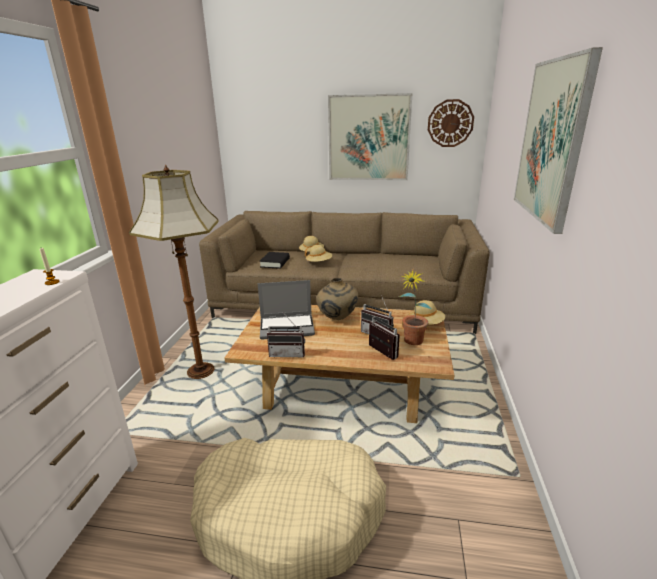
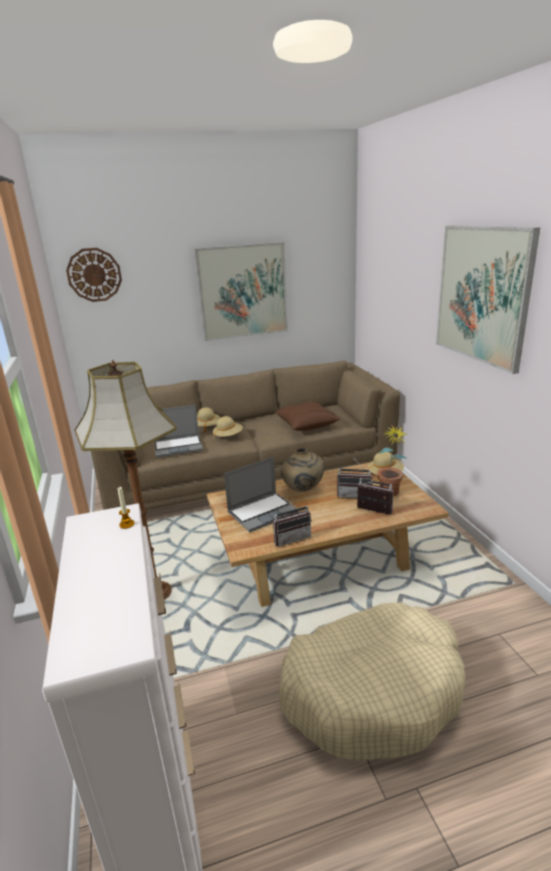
camera: 25 degrees left, 0 degrees up
(275, 263) = (179, 447): black book -> laptop
(393, 266) = (306, 424): none -> brown pillow
(450, 123) = (322, 269): wall clock -> wall clock (94, 275)

